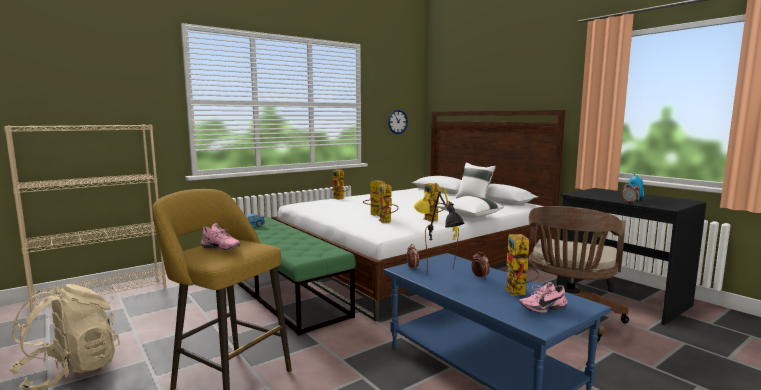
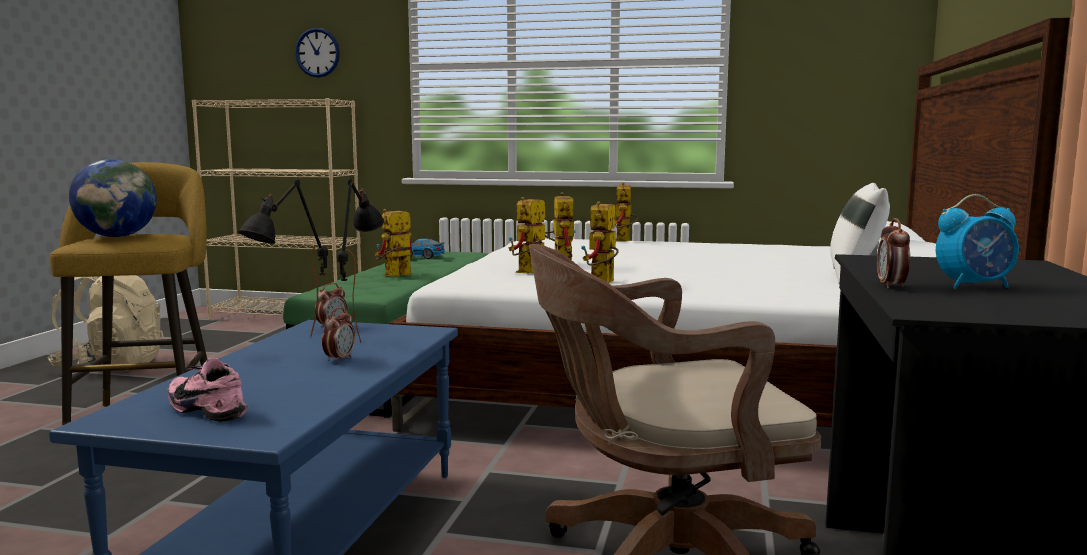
camera: 50 degrees right, 0 degrees up
(219, 249) = (117, 236): pink shoe -> globe
(397, 121) = (831, 95): wall clock -> wall clock (317, 52)
(434, 266) = (360, 333): yellow table lamp -> black table lamp
(469, 216) = (696, 292): white pillow -> none
(519, 293) = (277, 389): toy robot -> toy robot (393, 276)

